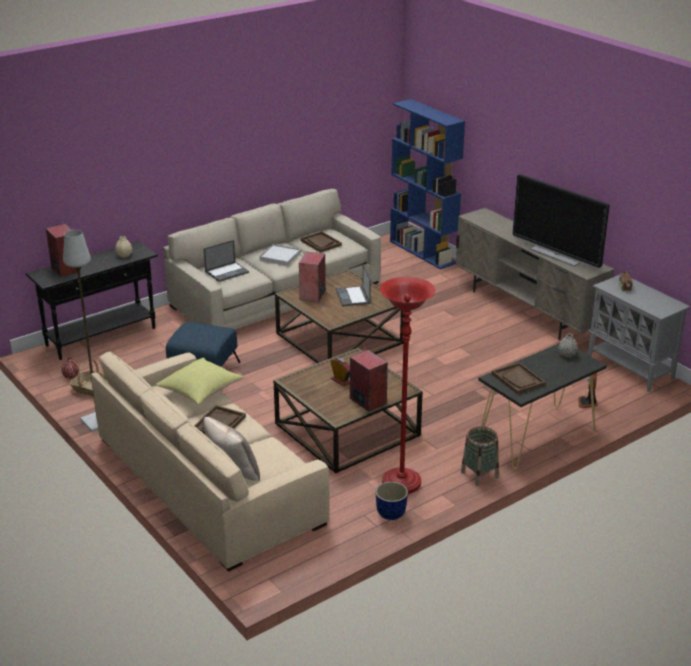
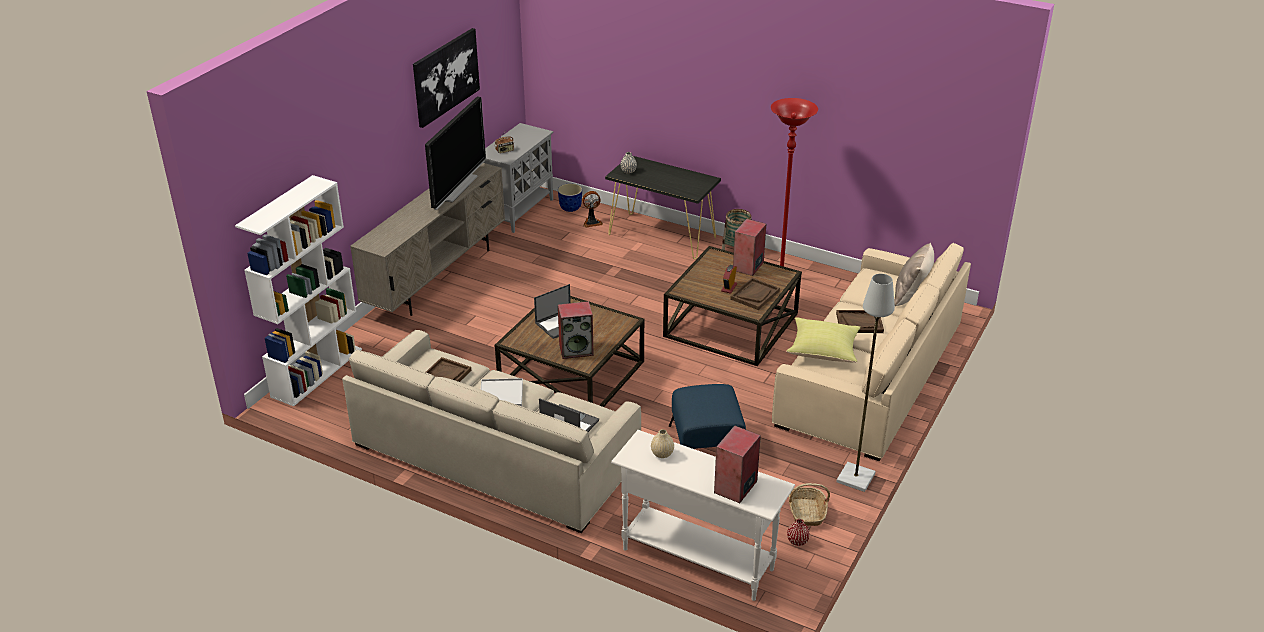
camera: 115 degrees left, 5 degrees up
(101, 337) = (697, 559): black console table -> white console table
(391, 514) = (822, 276): planter -> planter (570, 208)
(423, 252) = (317, 372): blue bookcase -> white bookcase
(518, 379) = (686, 184): brown tray -> brown tray (755, 295)
(609, 168) = (446, 76): none -> picture

